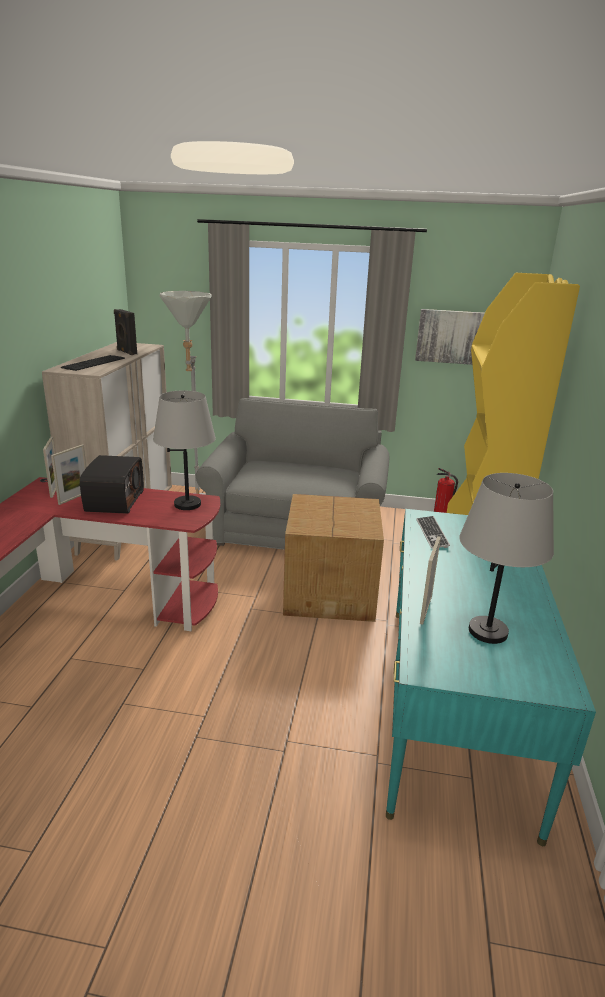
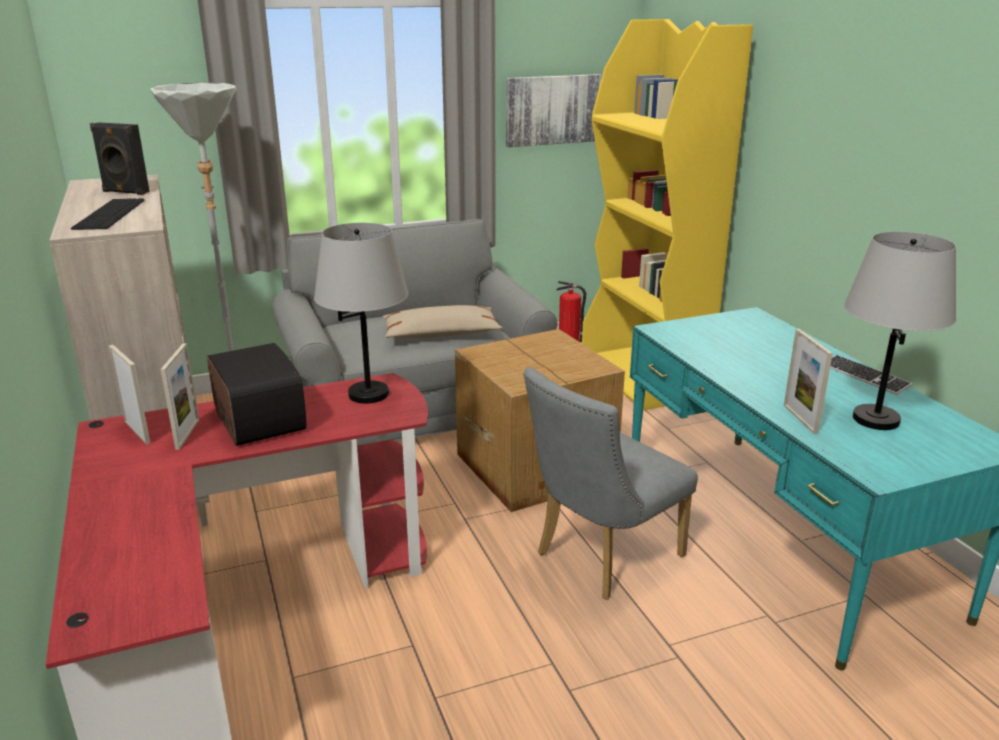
camera: 30 degrees left, 0 degrees up
(305, 483) = (441, 334): none -> beige pillow
(306, 667) = (601, 558): none -> grey chair
(432, 533) = (696, 343): keyboard -> keyboard (865, 376)

